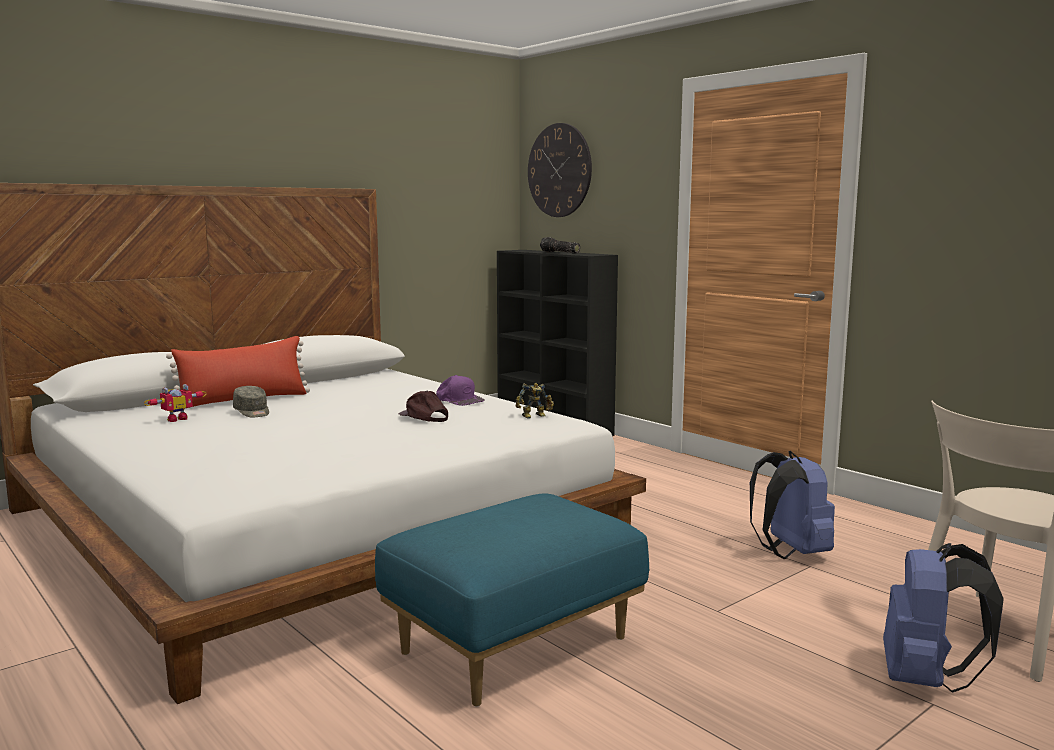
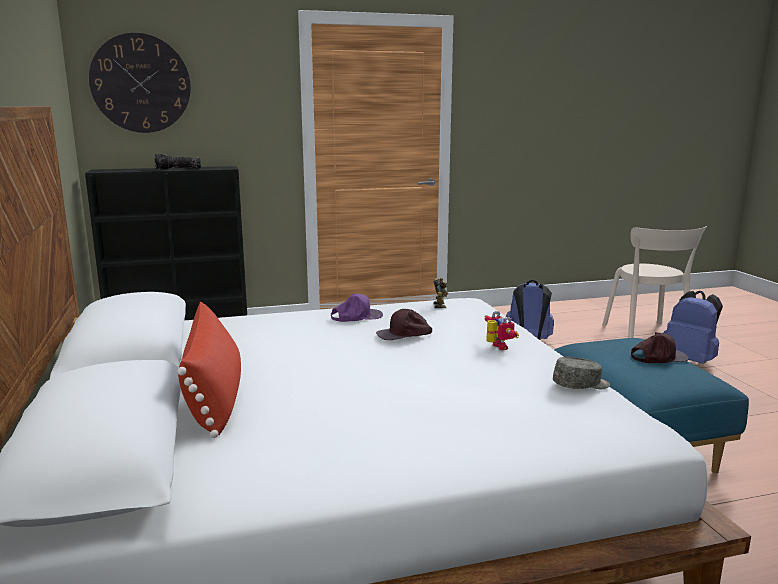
camera: 65 degrees left, 5 degrees up
(176, 419) = (278, 439): toy robot -> toy robot (496, 347)
(252, 412) = (304, 395): grey cap -> grey cap (581, 385)
(535, 529) = (658, 357): none -> brown cap

